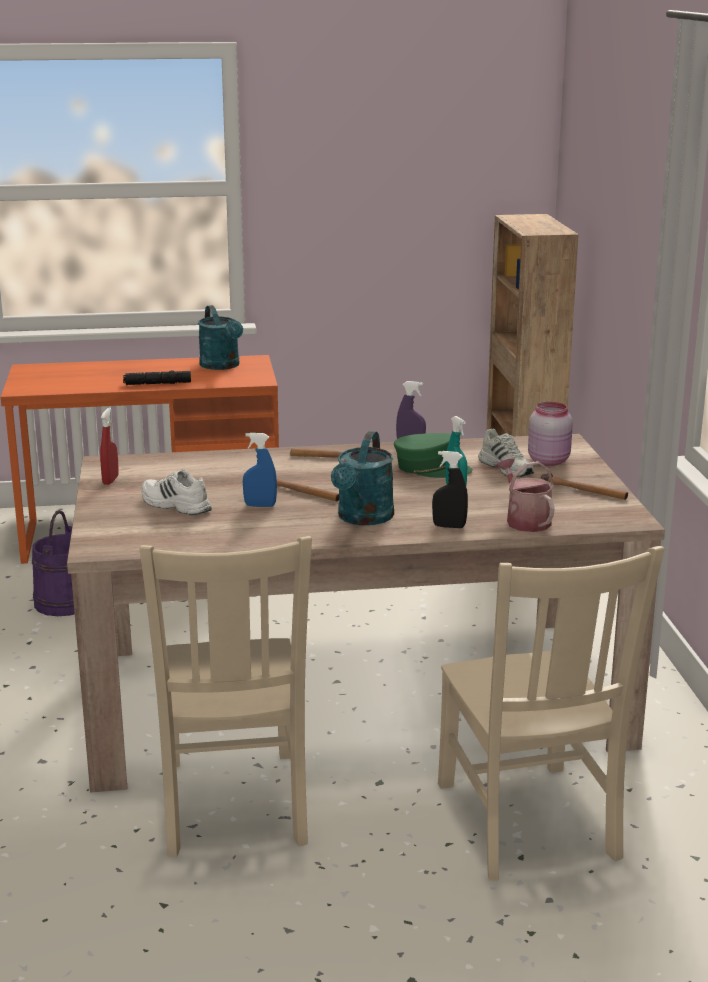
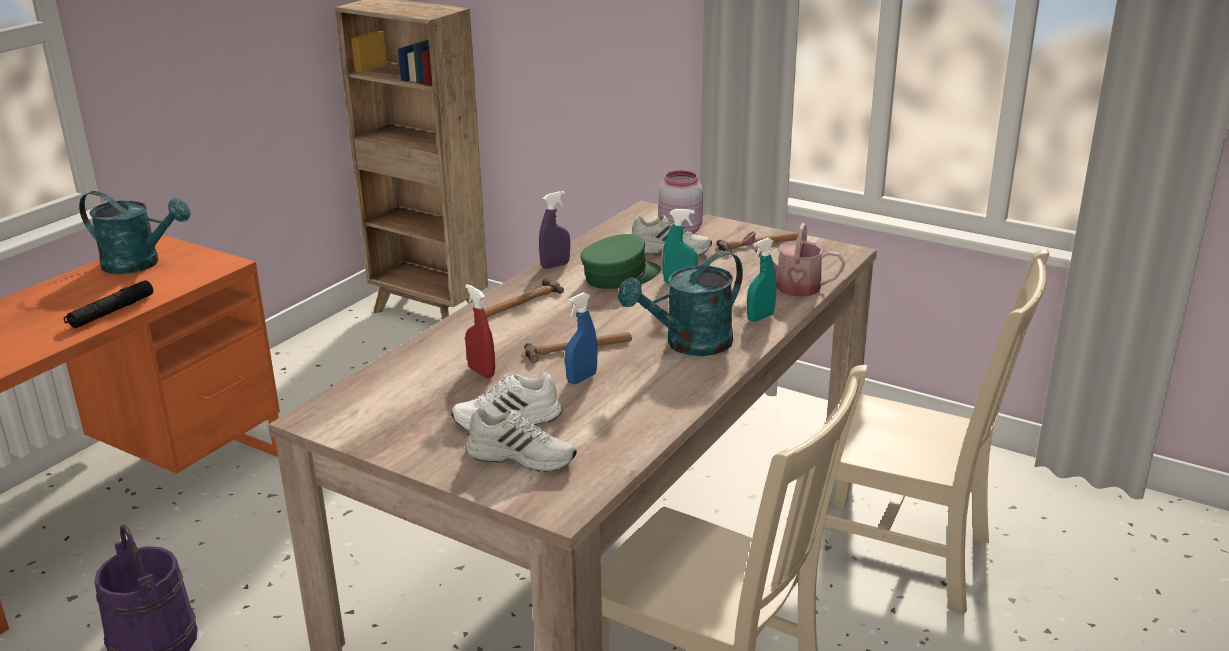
camera: 50 degrees left, 5 degrees up
(110, 480) = (374, 432): red spray bottle -> red spray bottle (481, 372)
(138, 522) = (522, 456): none -> white shoe
(363, 518) = (689, 345): turquoise watering can -> turquoise watering can turned 90 degrees clockwise
(449, 526) = (760, 317): black spray bottle -> turquoise spray bottle

